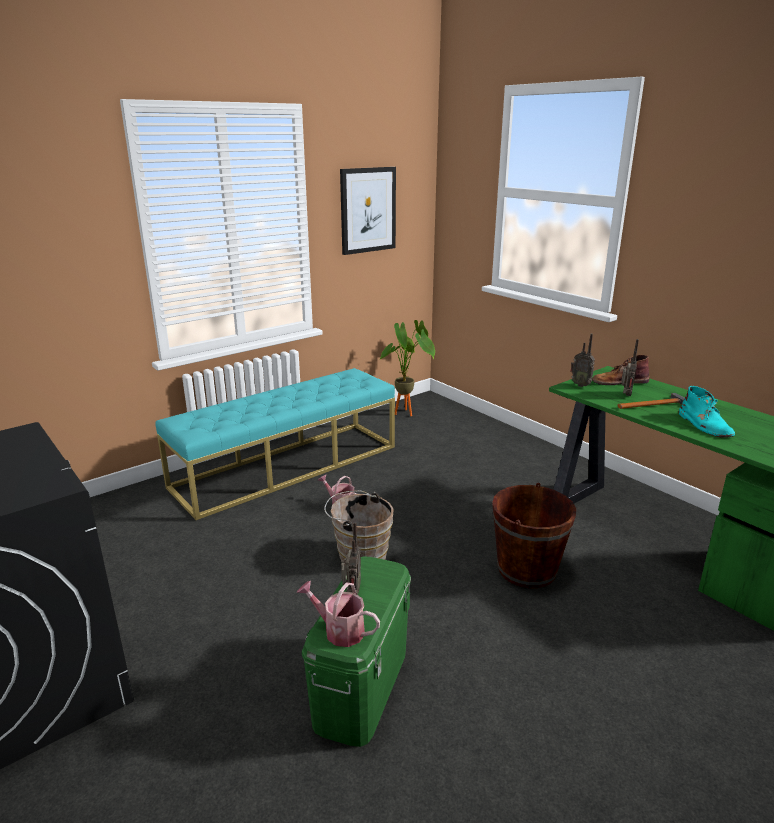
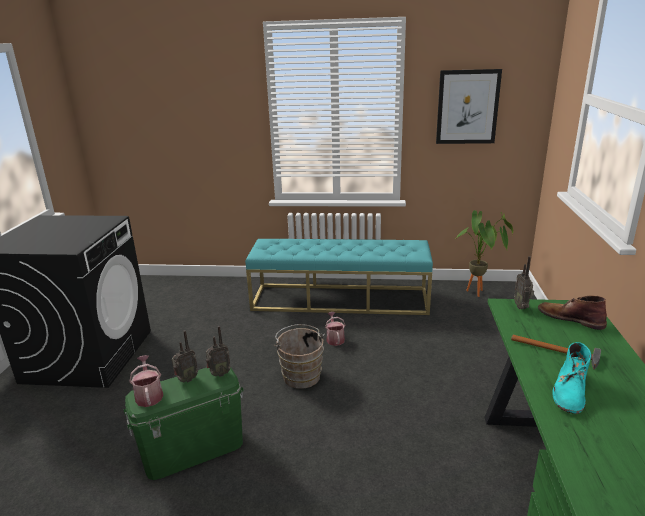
camera: 45 degrees right, 0 degrees up
(527, 569) = (391, 449): brown bucket -> none
(625, 395) = (547, 331): radio -> radio (219, 374)

